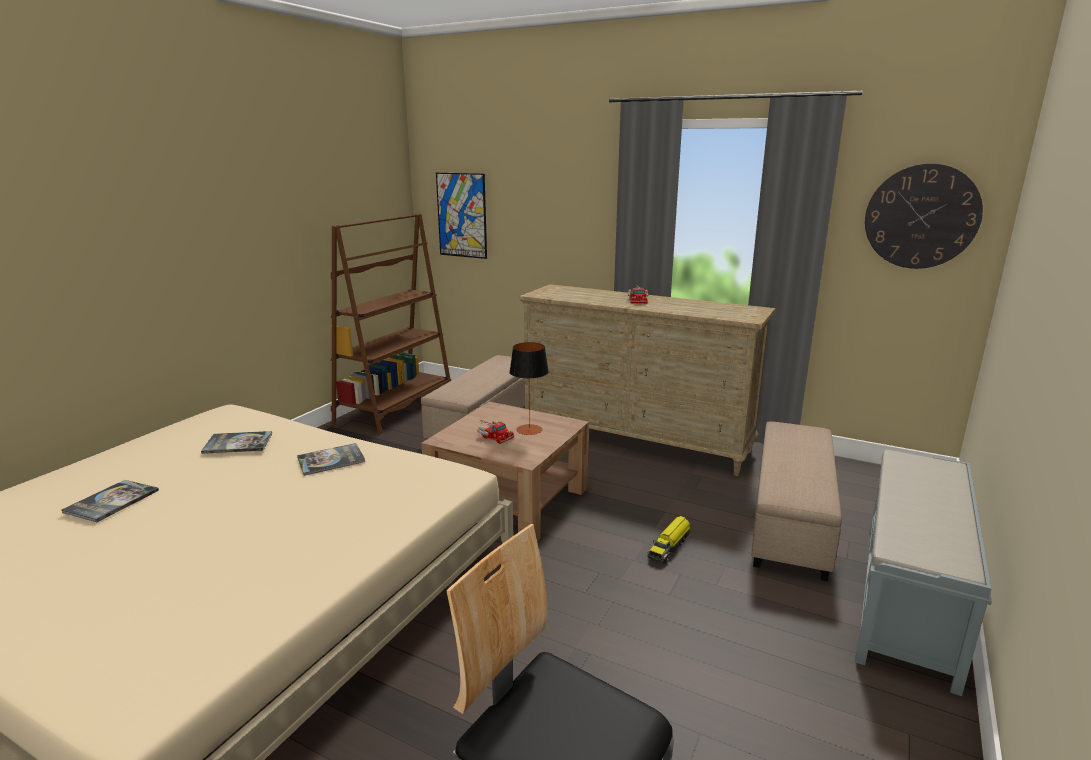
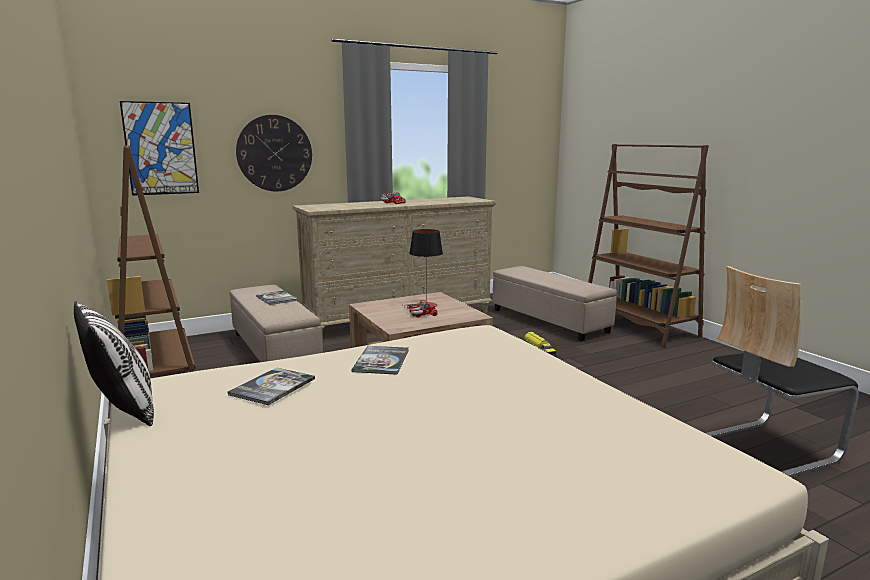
camera: 55 degrees left, 5 degrees down
(111, 501) = (315, 465): book -> book (276, 298)
(182, 420) = (123, 409): none -> pillow
(907, 599) = (638, 325): grey bench -> brown bookcase
(921, 217) = (524, 130): wall clock -> wall clock (274, 153)

